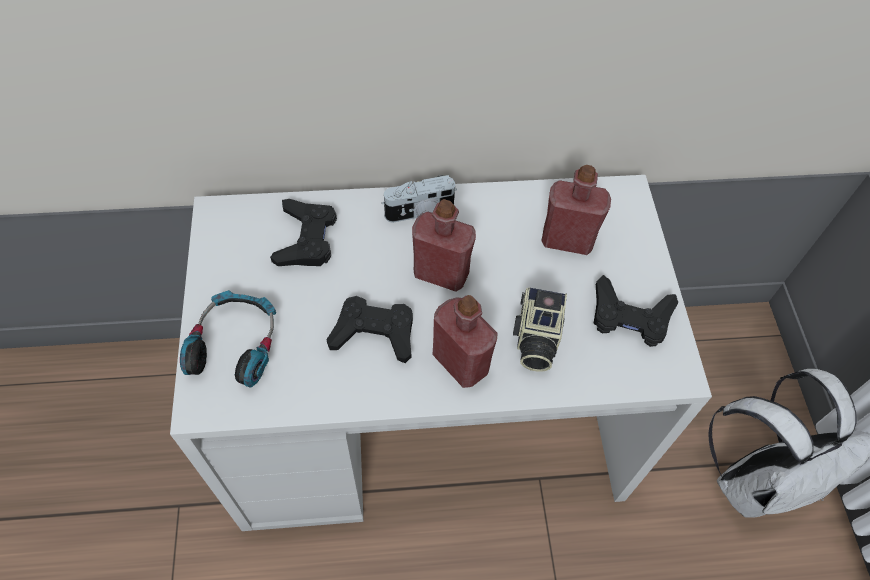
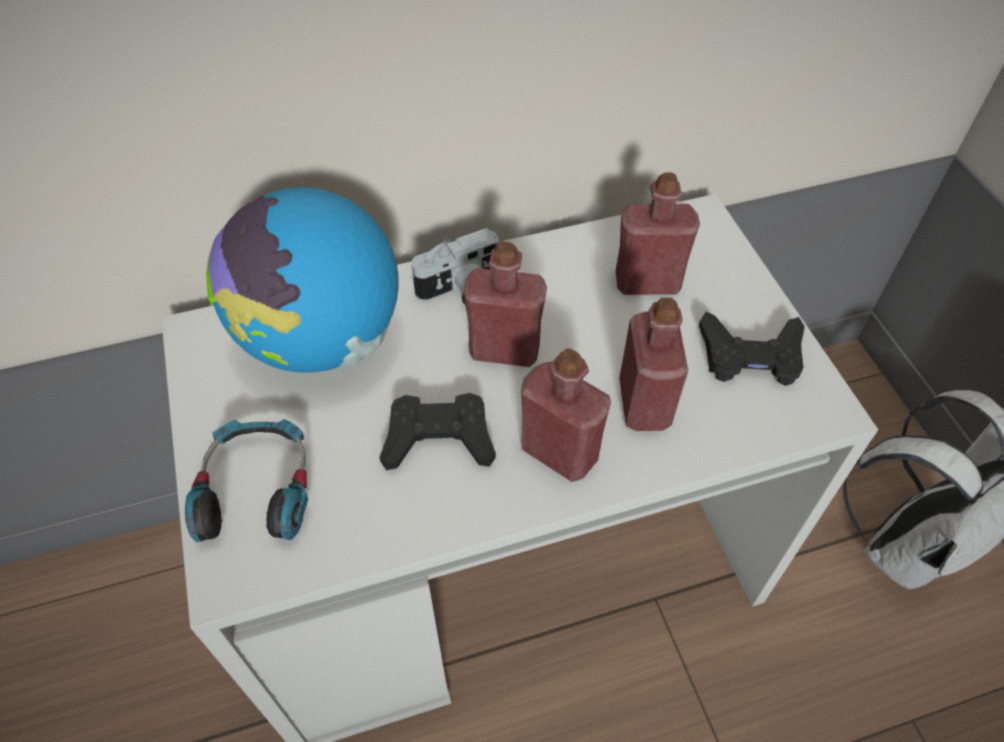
camera: 10 degrees left, 5 degrees down
(306, 238) = (321, 340): black game controller -> globe
(535, 338) = (644, 403): camera -> red bottle

